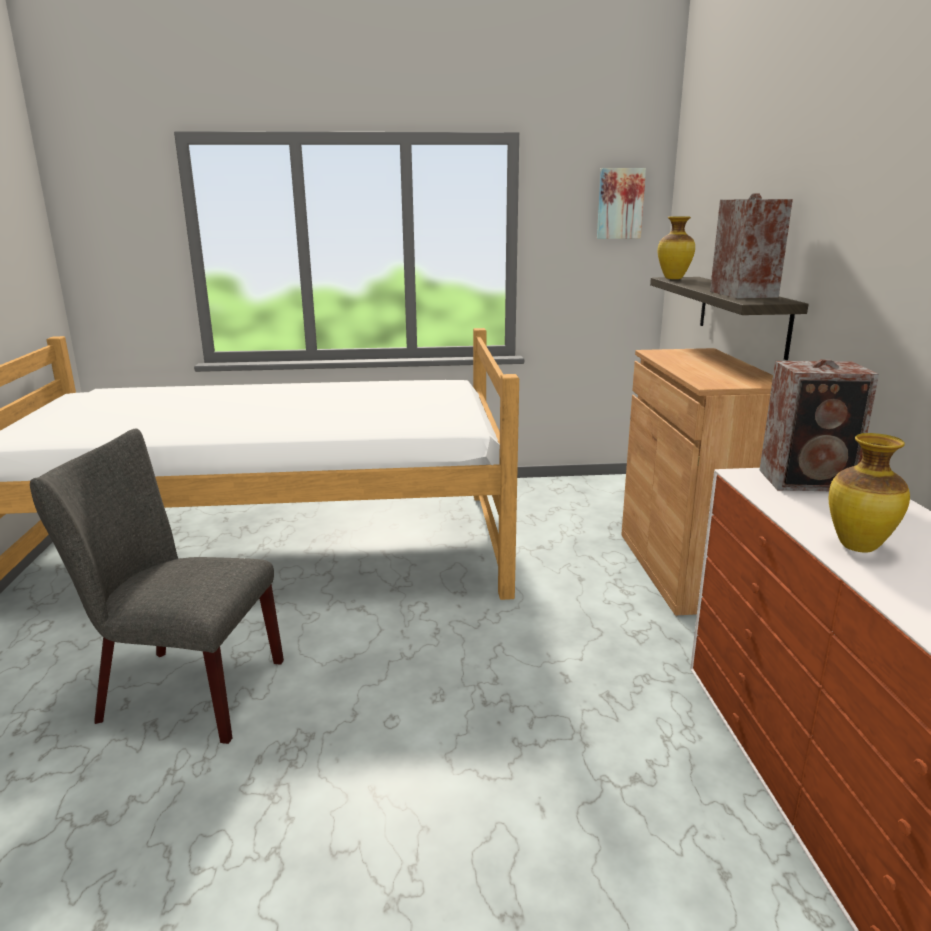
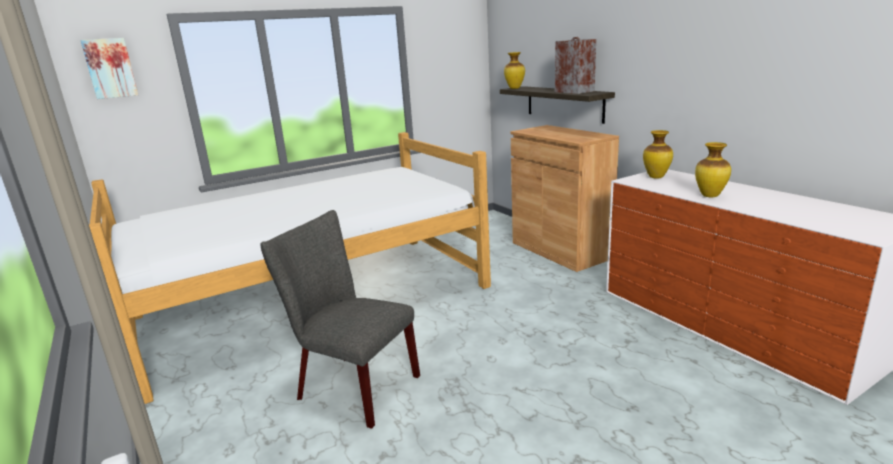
camera: 25 degrees left, 0 degrees up
(181, 691) = (351, 386): grey chair -> grey chair turned 45 degrees clockwise
(620, 203) = (462, 47): picture -> picture (110, 68)
(809, 481) = (656, 177): speaker -> vase

